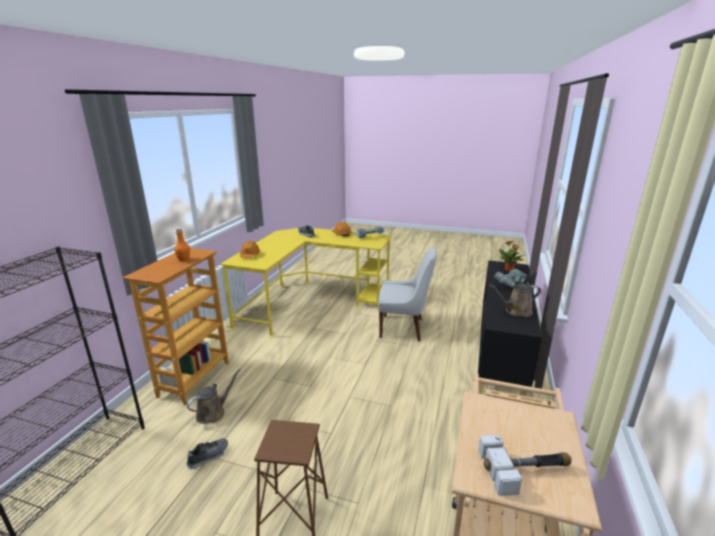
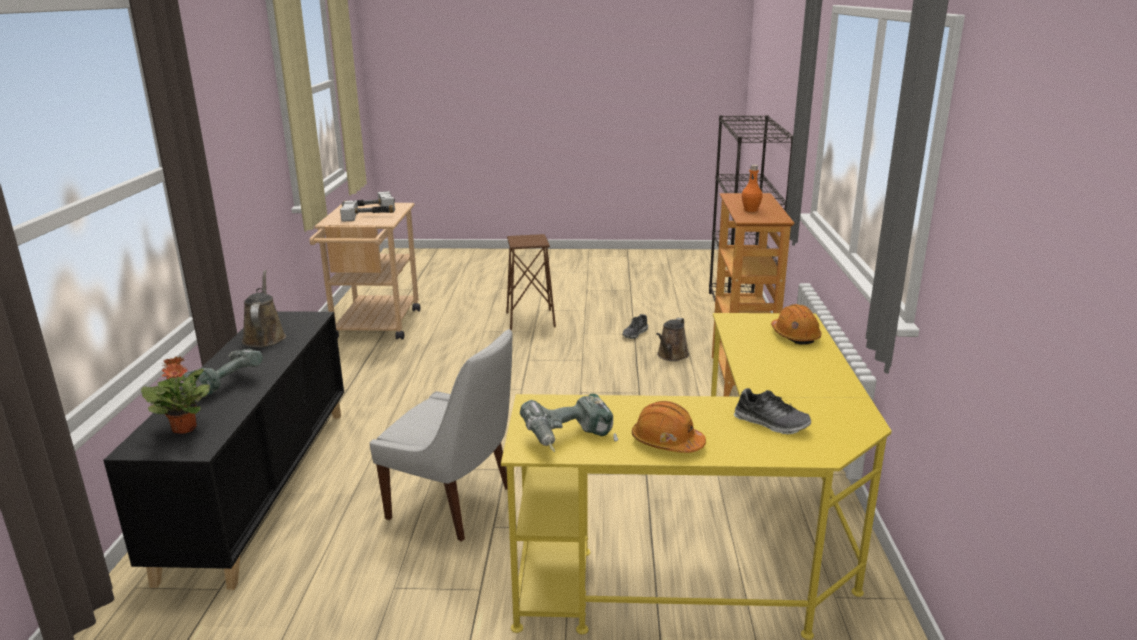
camera: 165 degrees right, 0 degrees up
(403, 328) = (454, 504): white chair -> white chair turned 150 degrees counterclockwise
(510, 430) = (368, 216): none -> hammer
(516, 311) = (264, 337): brown watering can -> brown watering can turned 75 degrees counterclockwise

